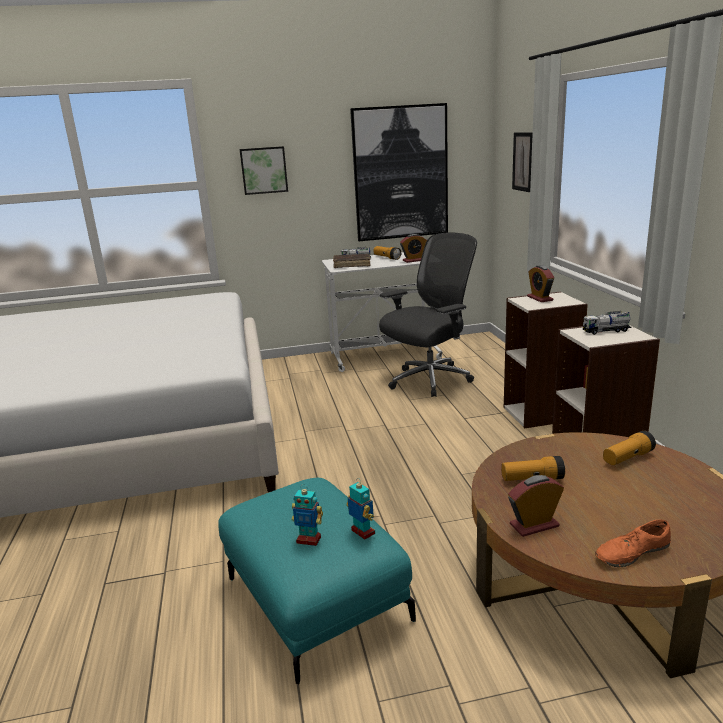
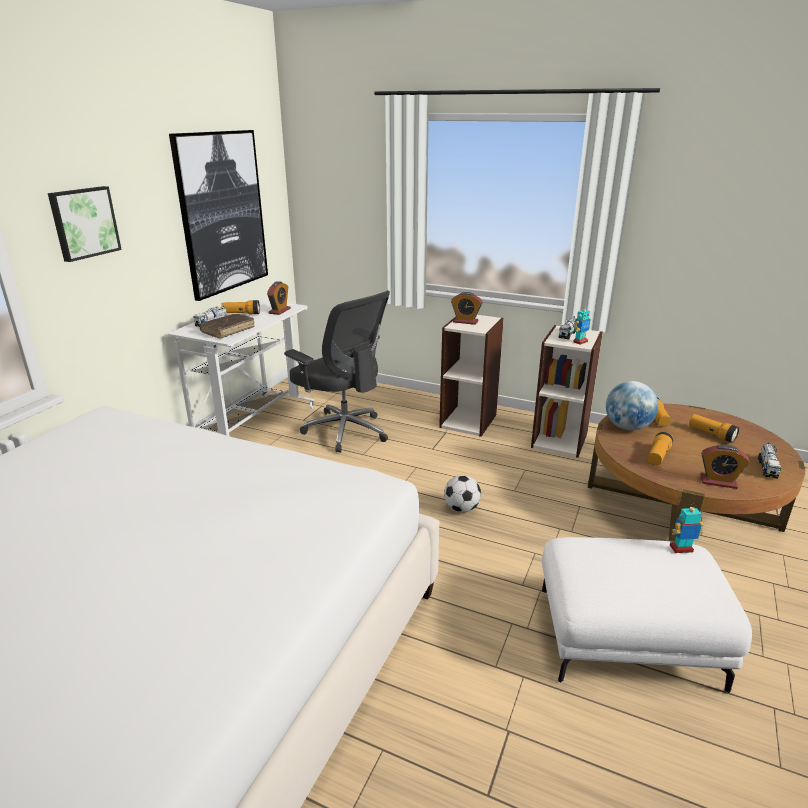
camera: 55 degrees left, 5 degrees up
(309, 540) = (678, 578): toy robot -> toy robot (580, 342)
(314, 600) = (626, 639): turquoise ottoman -> white ottoman
(396, 462) = (461, 508): none -> football
(429, 380) = (344, 430): office chair -> office chair turned 135 degrees clockwise
(522, 161) = (351, 194): picture -> none
(534, 525) = (718, 482): alarm clock -> alarm clock turned 90 degrees counterclockwise
(570, 448) = (627, 427): none -> globe
(632, 552) = (767, 468): orange shoe -> toy truck
(655, 498) = (711, 434): none -> flashlight

